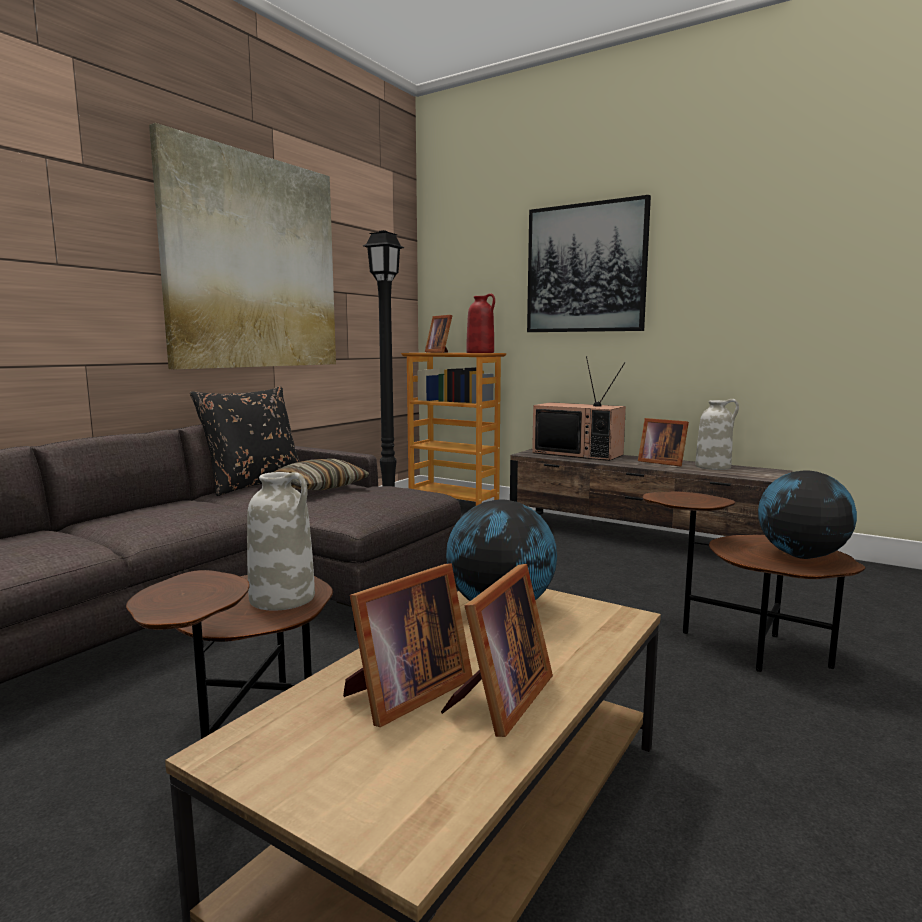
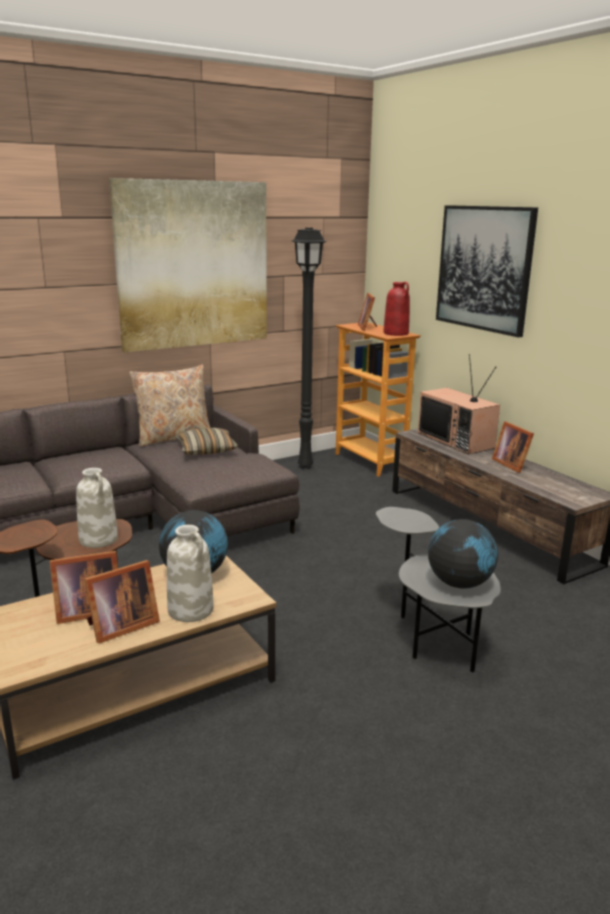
camera: 25 degrees right, 10 degrees up
(254, 484) = (173, 438): black pillow -> beige pillow
(713, 467) = (550, 478): white vase -> white vase (191, 610)
(745, 647) = (430, 639): brown side table -> grey side table

